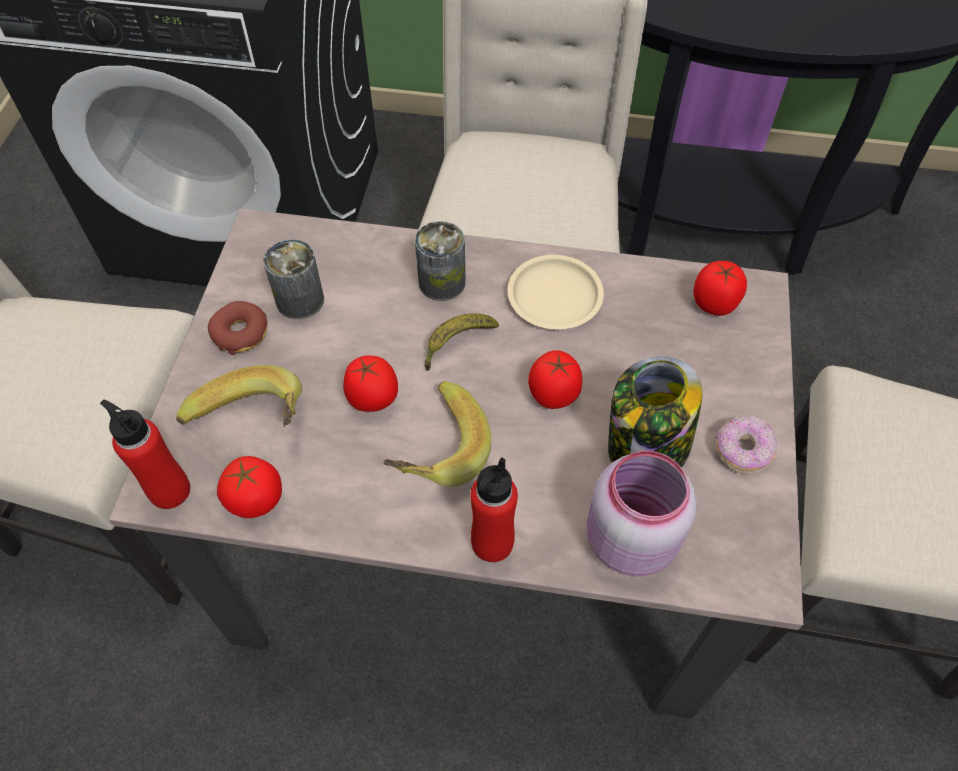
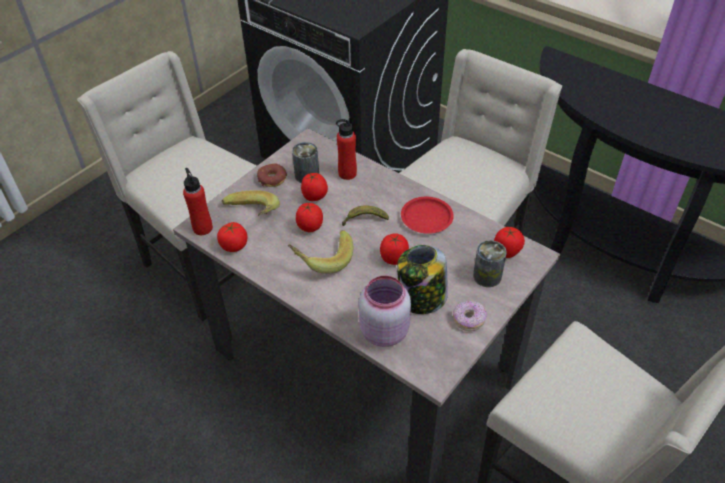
camera: 30 degrees right, 10 degrees down
(342, 336) = (315, 197): none -> tomato
(442, 282) = (377, 191): can -> can (487, 276)
(492, 542) = (321, 305): red bottle -> red bottle (347, 173)
(554, 297) = (426, 218): beige plate -> red plate

